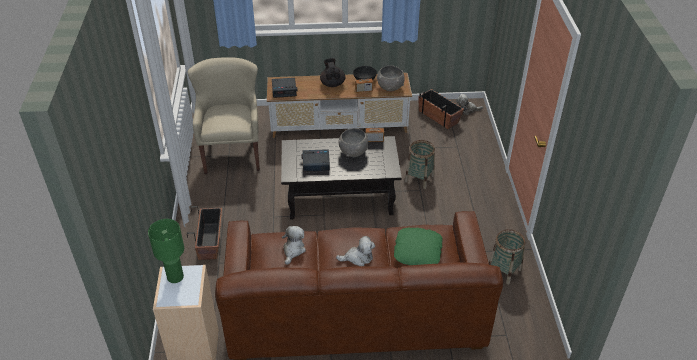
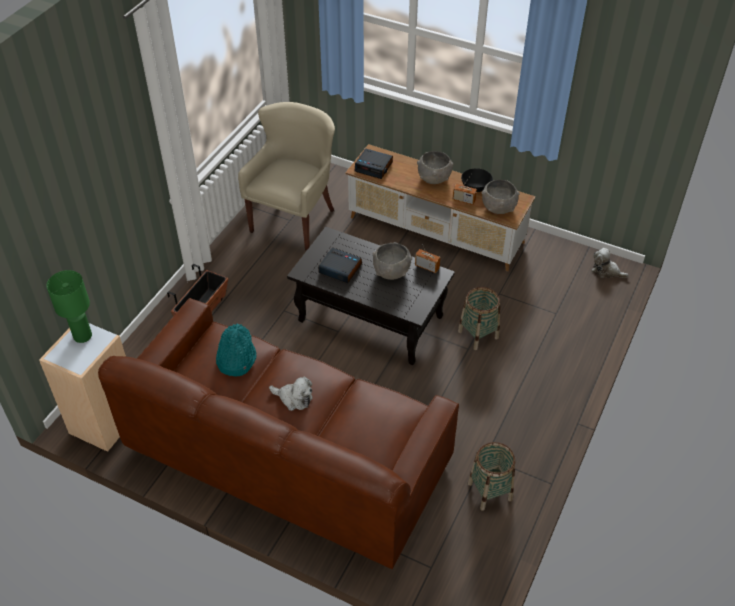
camera: 30 degrees right, 5 degrees up
(293, 250) = (235, 359): plush toy -> turquoise hat
(332, 83) = (434, 178): black teapot -> grey bowl
(417, 251) = (363, 421): green pillow -> none
(438, 116) = (563, 266): planter -> none

